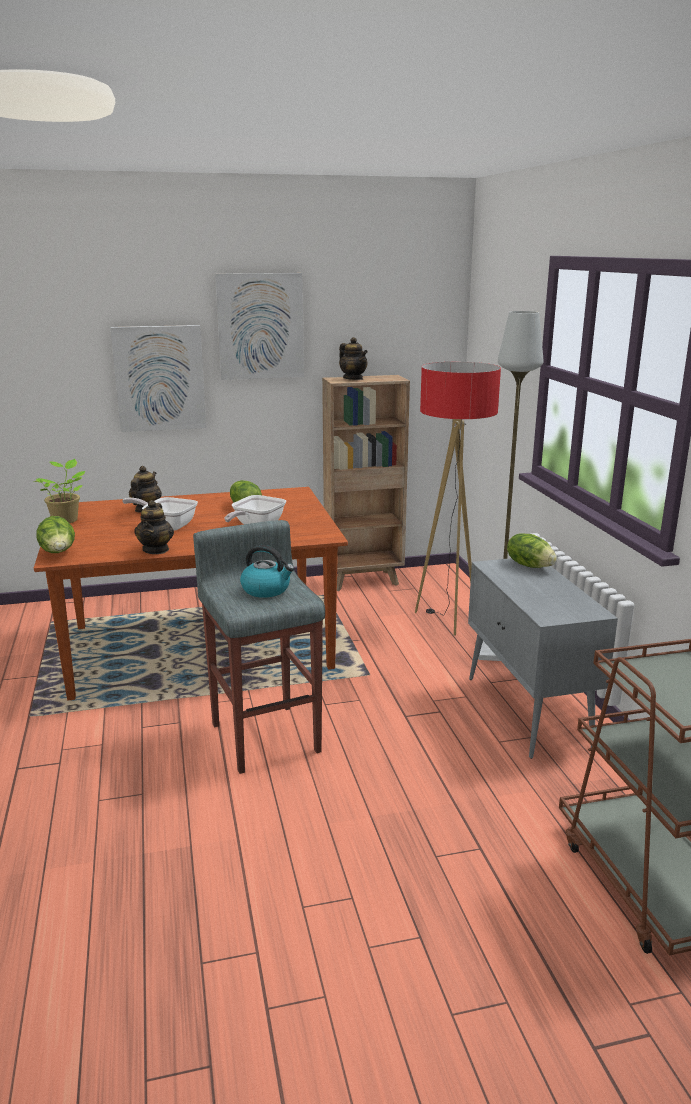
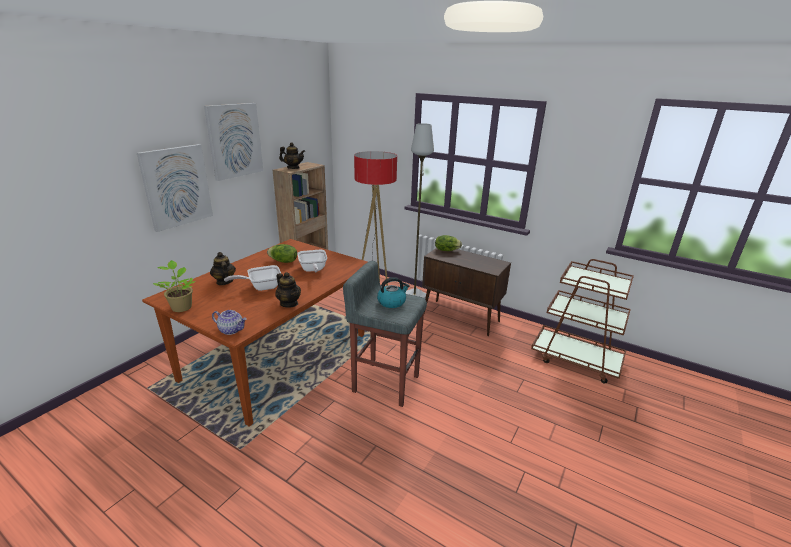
camera: 45 degrees left, 5 degrees up
(58, 553) = (231, 330): lettuce -> teapot
(528, 712) = (461, 318): grey cabinet -> brown cabinet

